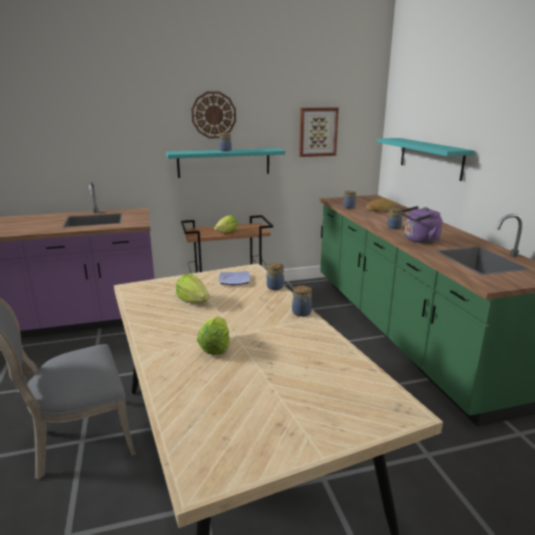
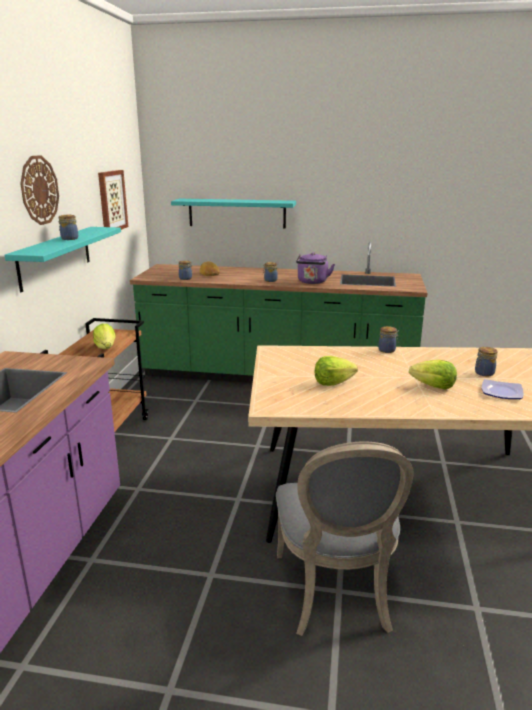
camera: 65 degrees left, 0 degrees up
(234, 280) = (295, 360): plate -> plate (502, 393)
(274, 287) = (325, 349): jar -> jar (483, 373)

